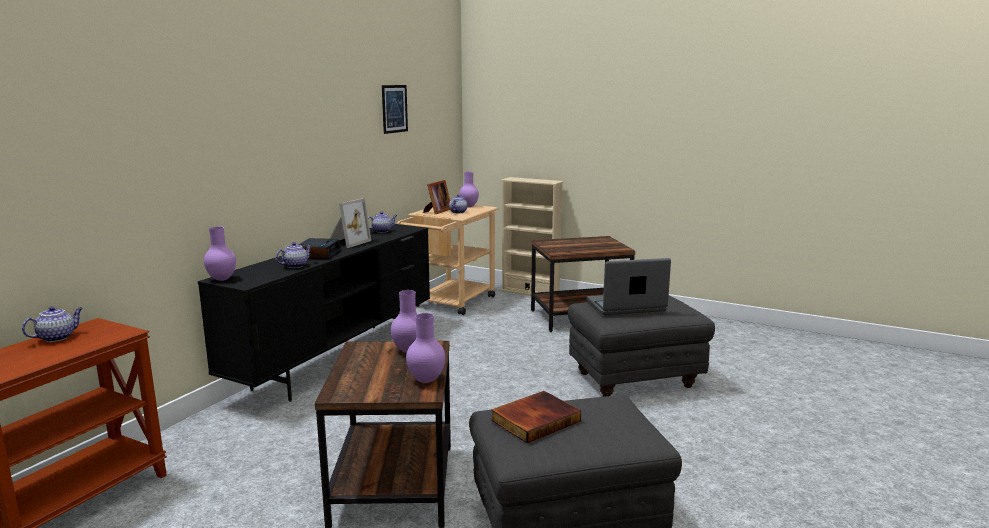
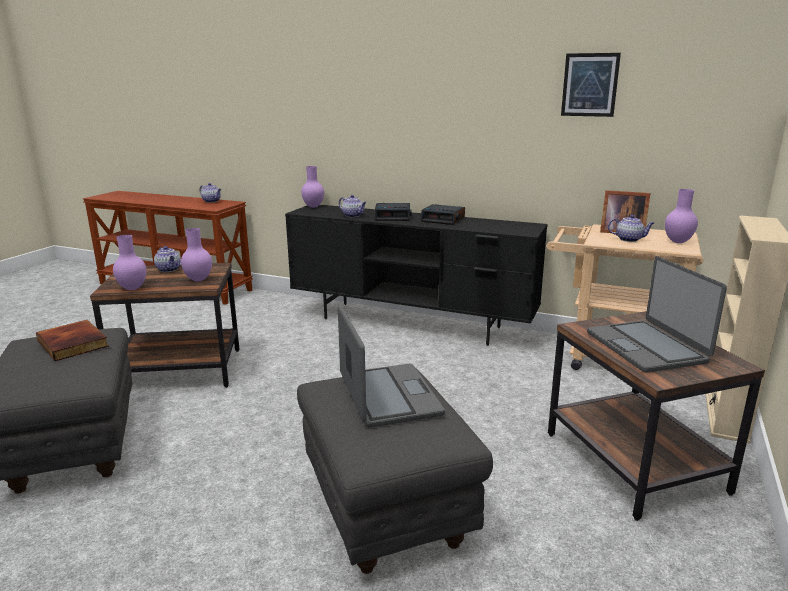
camera: 85 degrees right, 5 degrees up
(347, 242) = (443, 219): picture frame -> alarm clock
(382, 231) = (502, 224): teapot -> teapot (169, 269)
(585, 246) = (646, 347): none -> laptop

